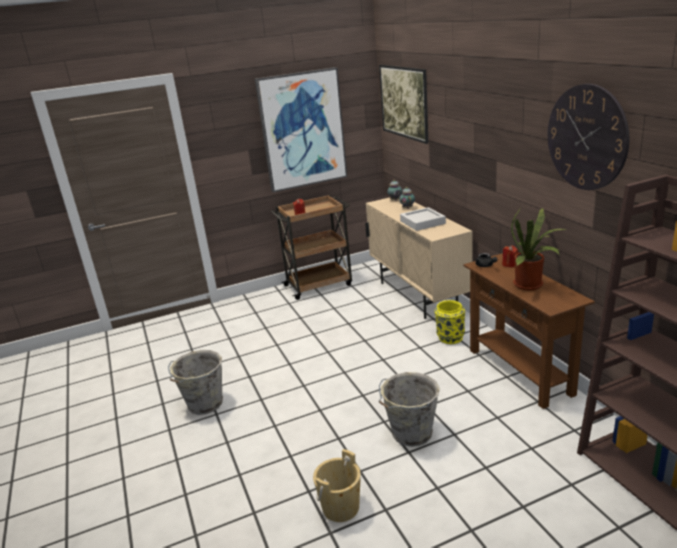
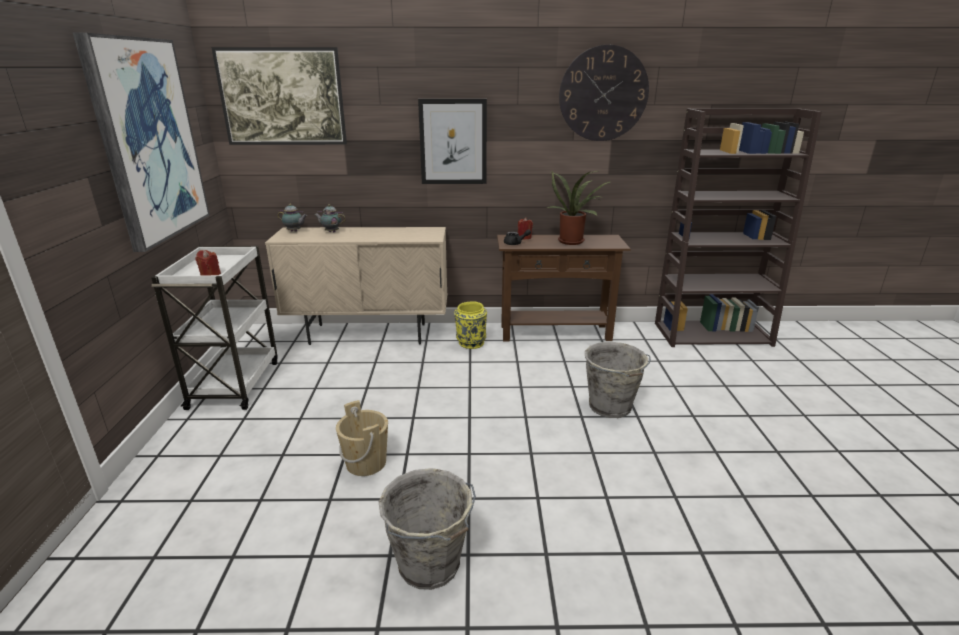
camera: 70 degrees left, 0 degrees up
(319, 285) = (235, 383): brown cart -> white cart
(341, 507) = (707, 479): beige bucket -> beige bucket (366, 463)
(422, 222) = (387, 235): grey tray -> none
(480, 158) = (453, 142): none -> picture

